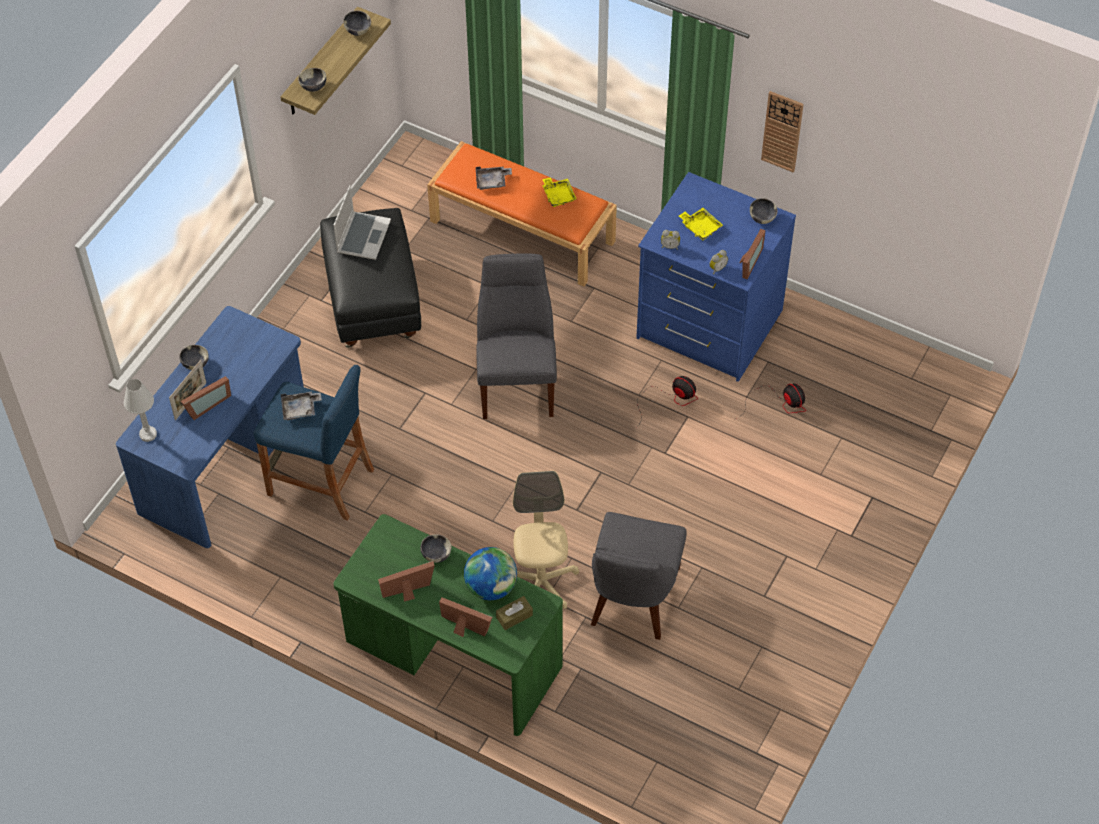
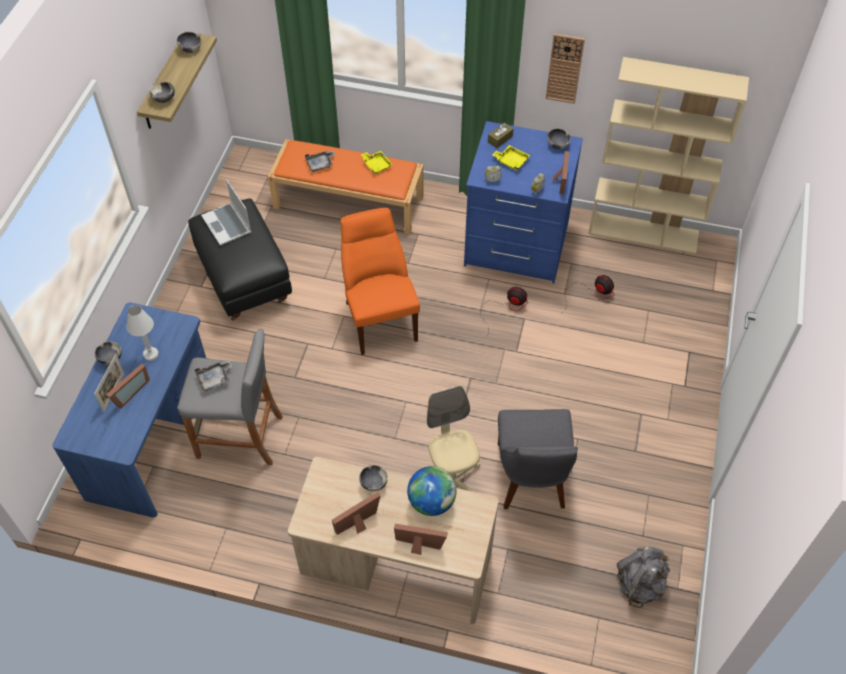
camera: 15 degrees left, 0 degrees up
(148, 434) = (81, 431): white table lamp -> white table lamp (151, 354)
(320, 482) = (239, 437): blue stool -> grey stool
(363, 236) = (227, 225): laptop -> laptop turned 150 degrees clockwise
(452, 657) = (396, 565): green desk -> beige desk
(514, 616) = (460, 524): brown tissue box -> brown tissue box (500, 139)
(517, 380) = (379, 318): grey chair -> orange chair
(715, 738) = (640, 584): none -> grey backpack
(872, 341) = (644, 232): none -> beige bookcase

